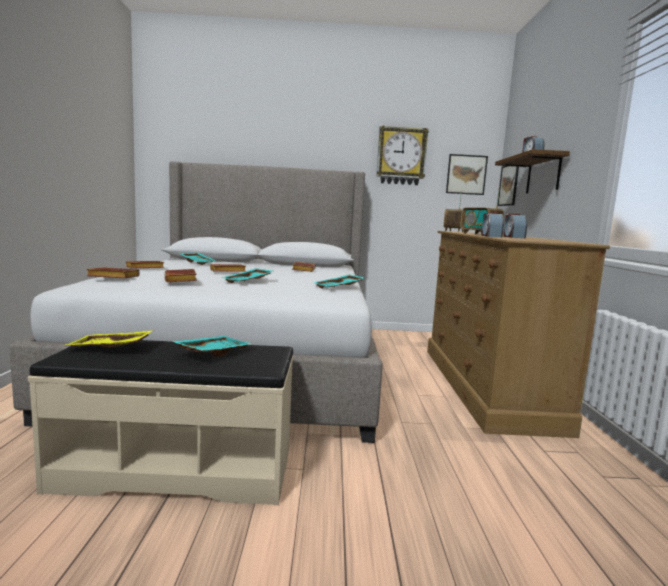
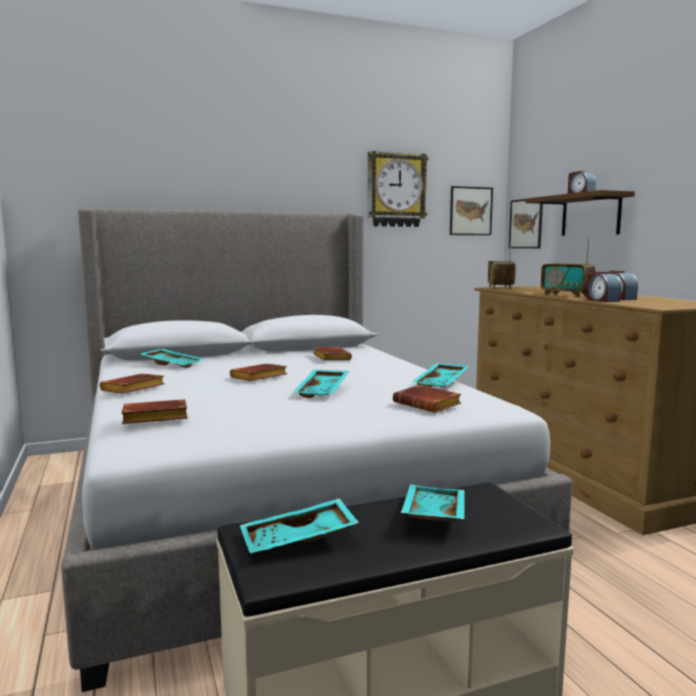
camera: 20 degrees left, 0 degrees up
(110, 348) = (298, 540): yellow tray -> turquoise tray
(182, 280) = (256, 406): brown book -> brown book (429, 404)

